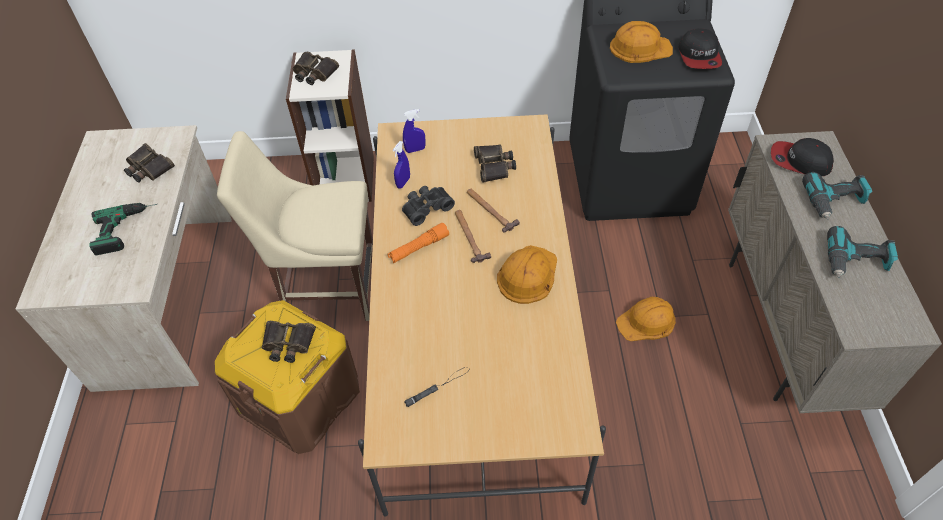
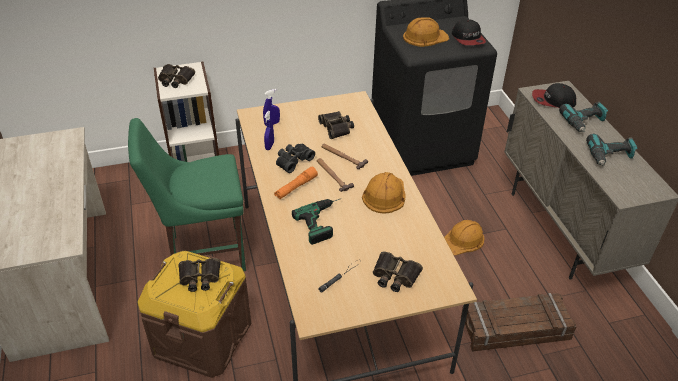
camera: 15 degrees left, 10 degrees down
(127, 229) = (47, 205): power drill -> power drill (325, 221)
(148, 168) = (51, 161): binoculars -> binoculars (394, 276)
(327, 289) = (203, 253): beige chair -> green chair
(681, 459) = (515, 329): none -> crate

